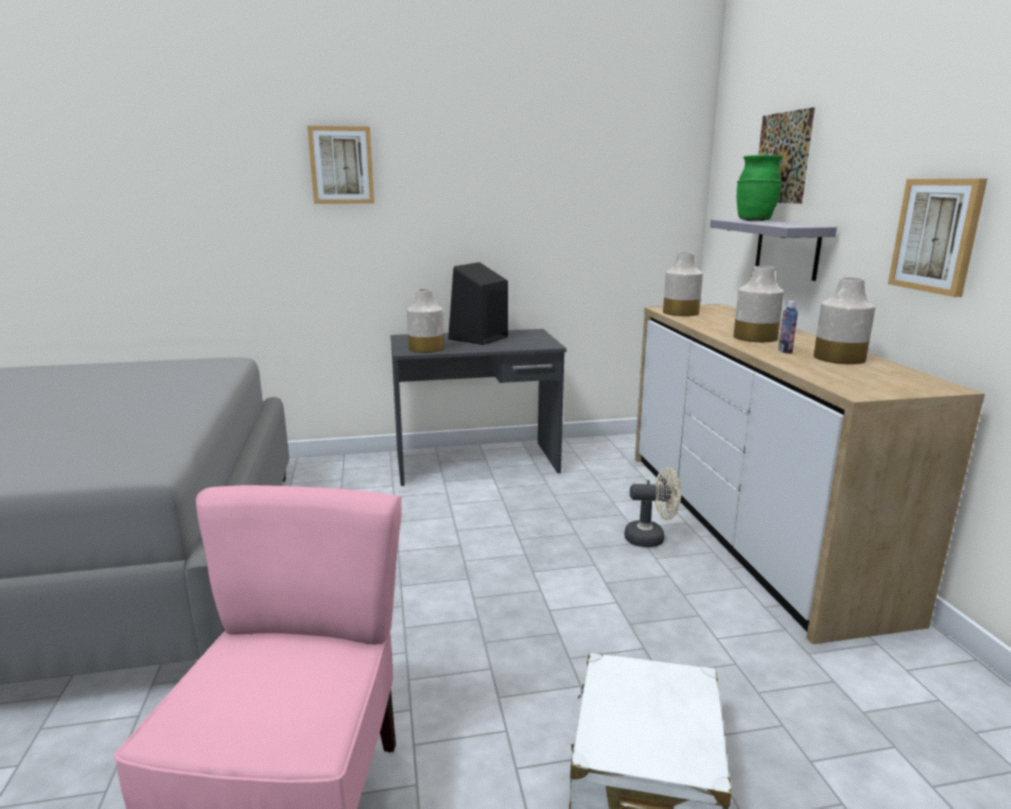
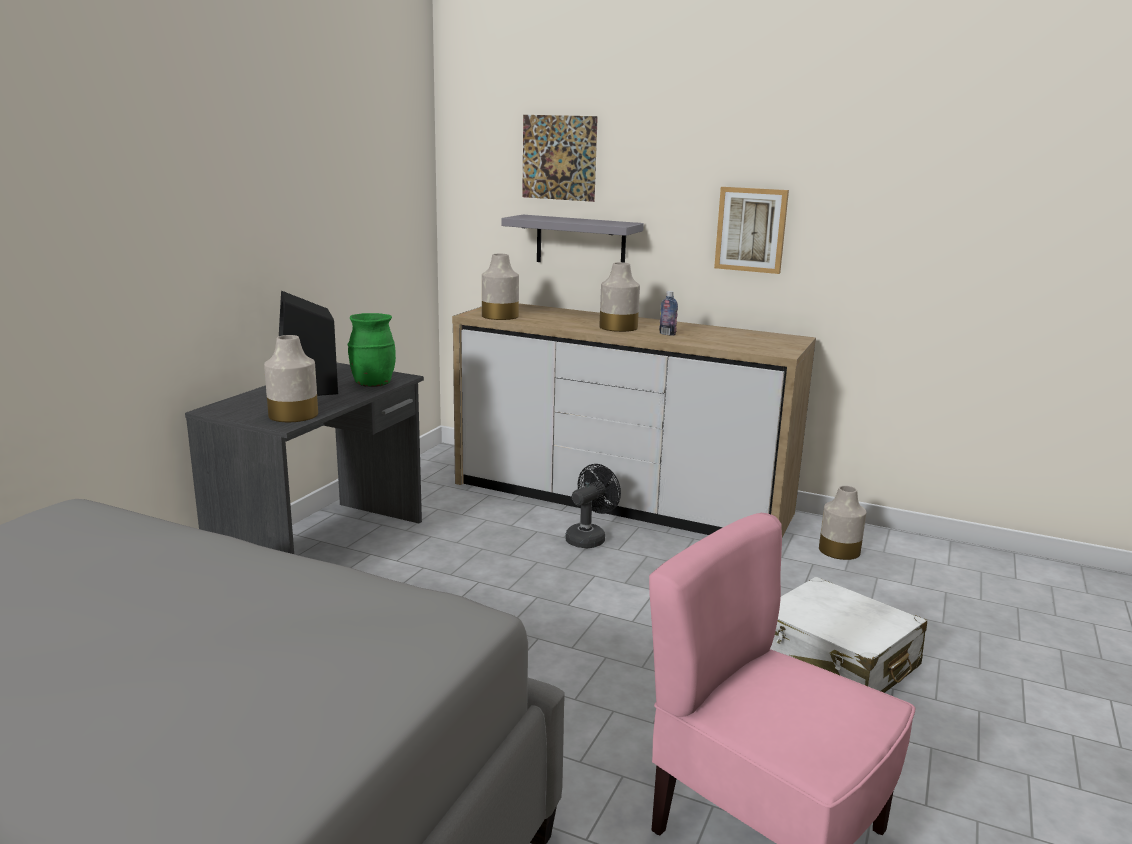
camera: 55 degrees left, 0 degrees up
(341, 165) = (97, 168): picture -> none
(651, 538) = (589, 538): beige fan -> black fan
(754, 221) = (552, 218): green vase -> green vase (372, 384)
(839, 358) = (704, 331): beige vase -> beige vase (839, 550)

